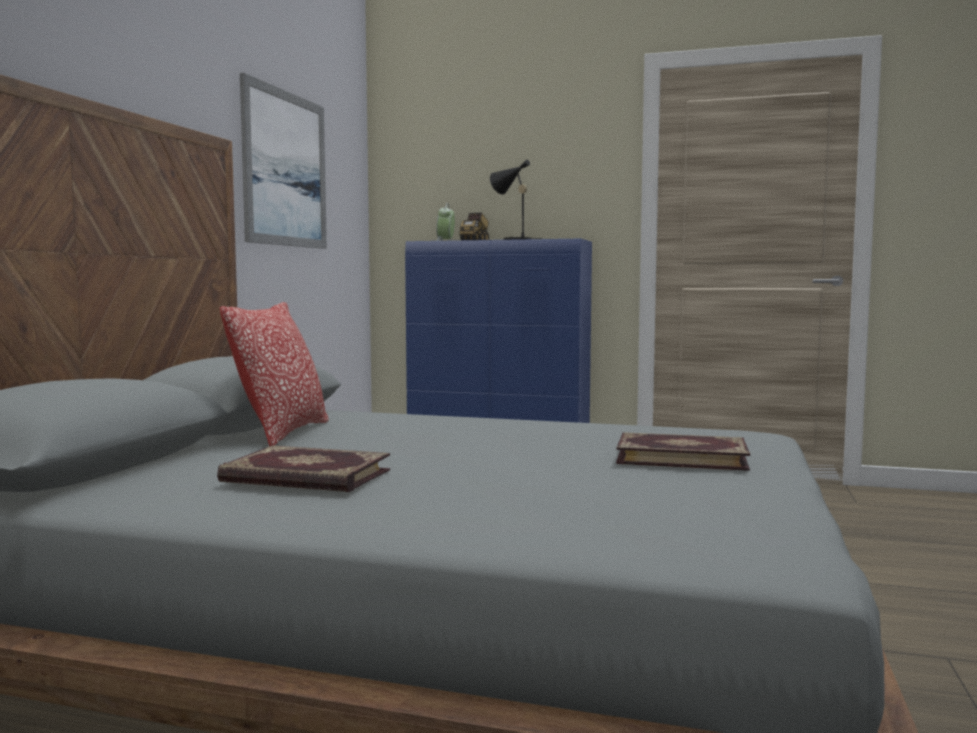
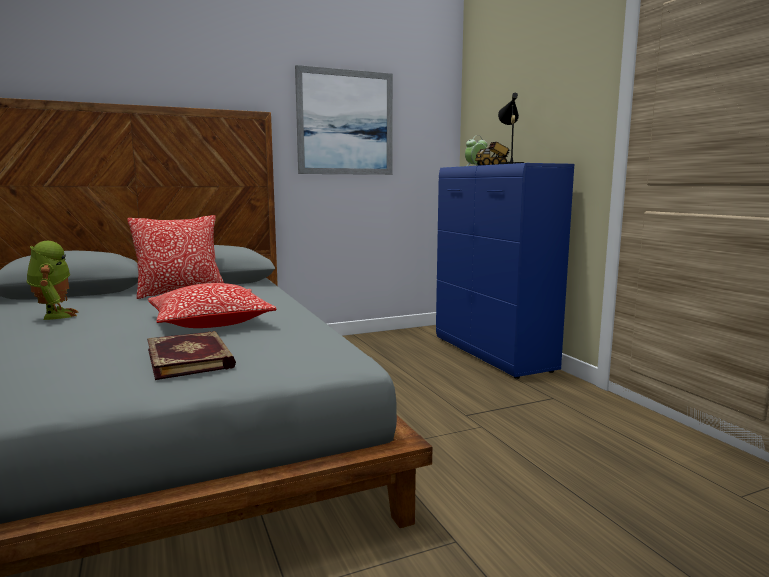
camera: 50 degrees right, 5 degrees up
(305, 477) = (54, 315): book -> toy robot
(518, 441) = (210, 323): none -> pillow

